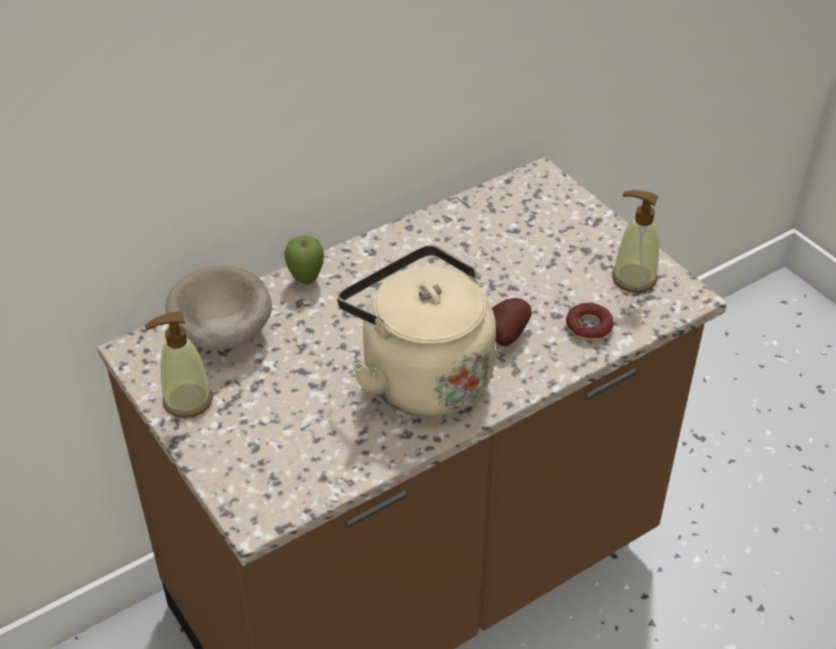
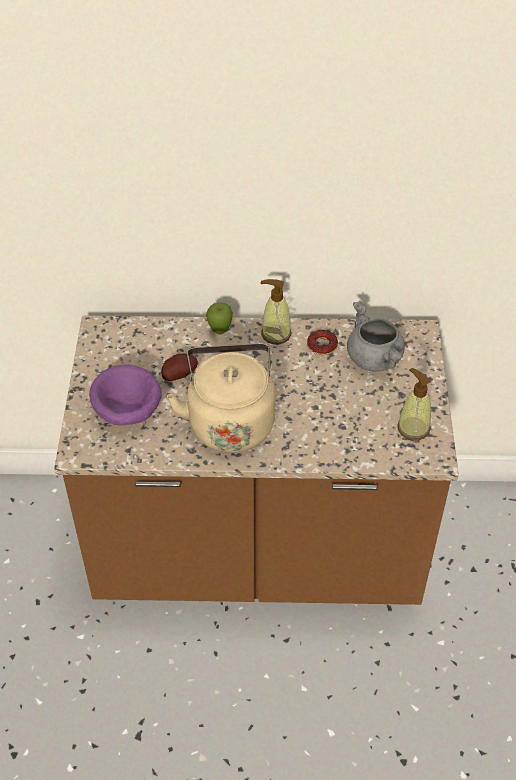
camera: 35 degrees right, 5 degrees up
(187, 400) = (99, 370): soap dispenser -> soap dispenser (275, 334)
(222, 335) = (148, 341): beige bowl -> none
(277, 433) = (127, 412): none -> purple bowl
(505, 335) = (300, 422): potato -> potato (178, 375)
(520, 226) = (375, 359): none -> grey cooking pot
(588, 327) = (354, 443): donut -> donut (322, 345)

